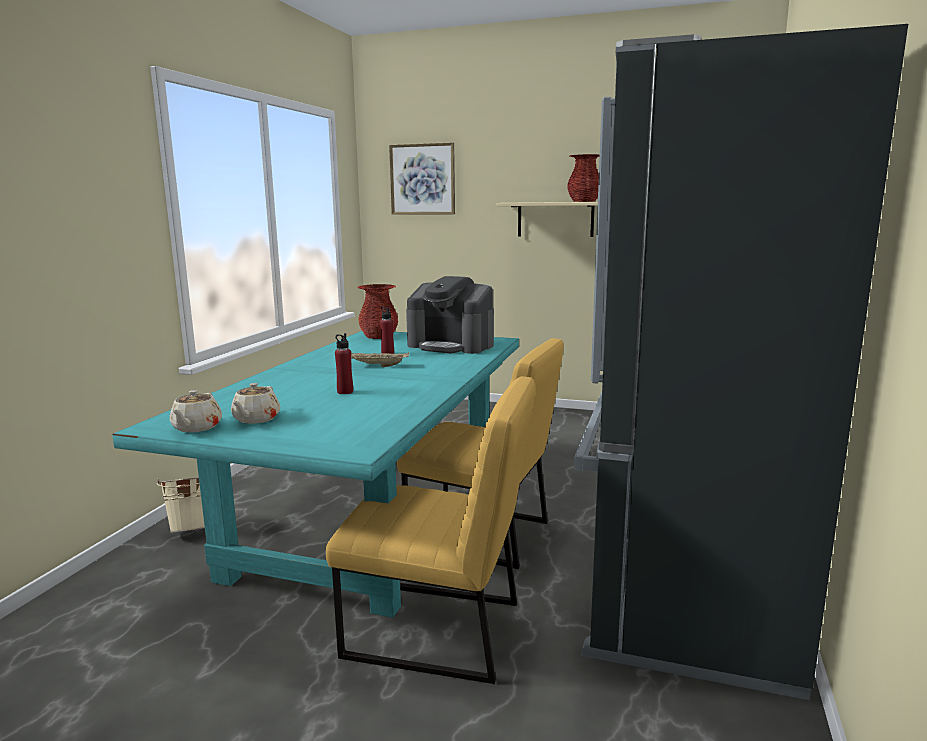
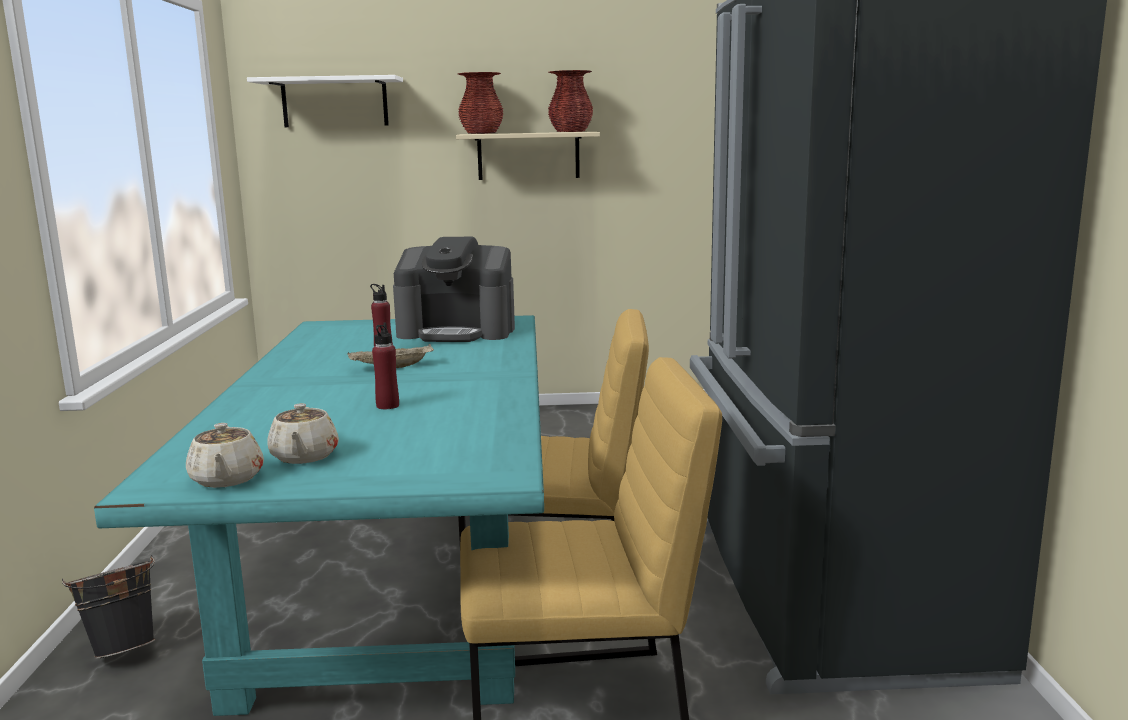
camera: 20 degrees left, 0 degrees up
(192, 529) = (123, 648): beige bucket -> black bucket
(379, 337) = (340, 329): red vase -> red vase (481, 133)
(422, 179) = (335, 102): picture -> white shelf

